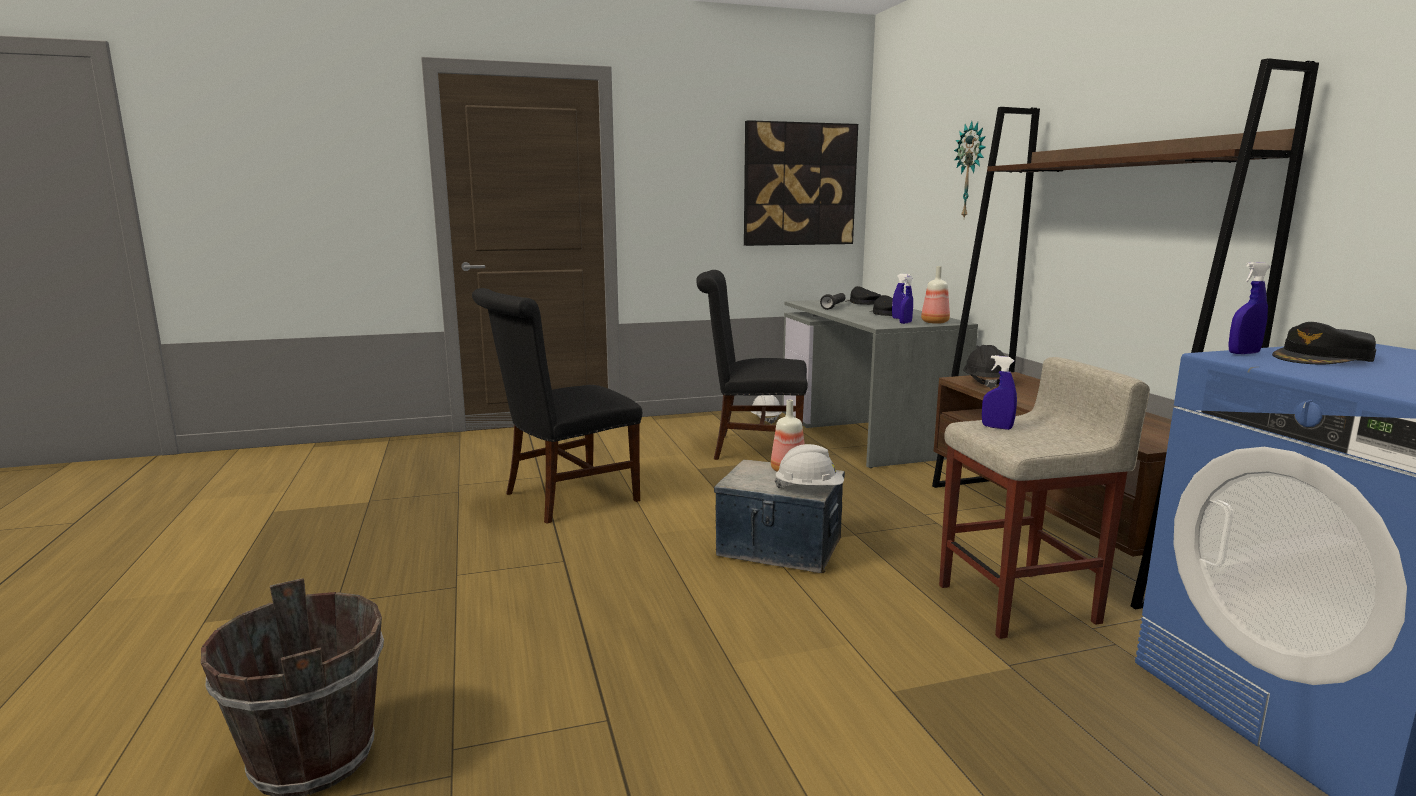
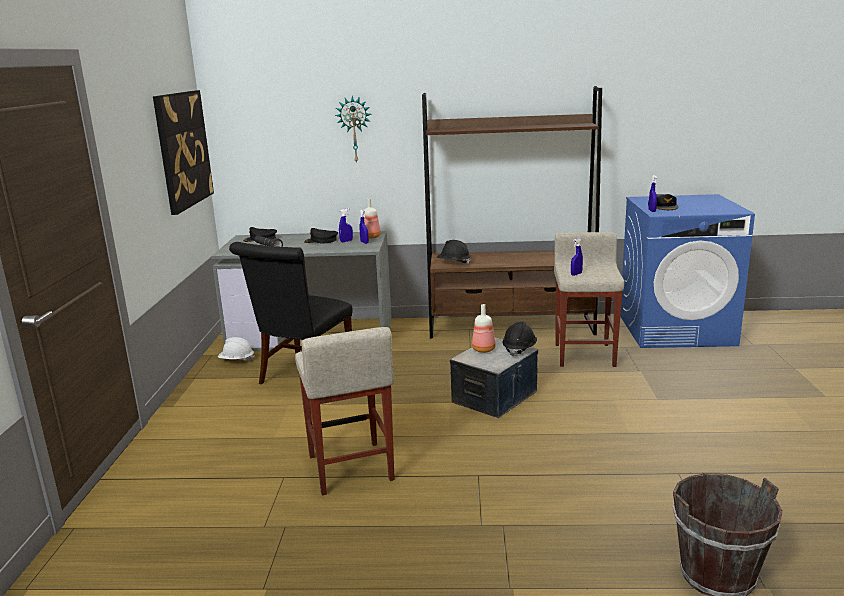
camera: 70 degrees left, 5 degrees up
(563, 498) = (350, 468): black chair -> beige stool
(809, 489) = (519, 349): white hard hat -> black hard hat

